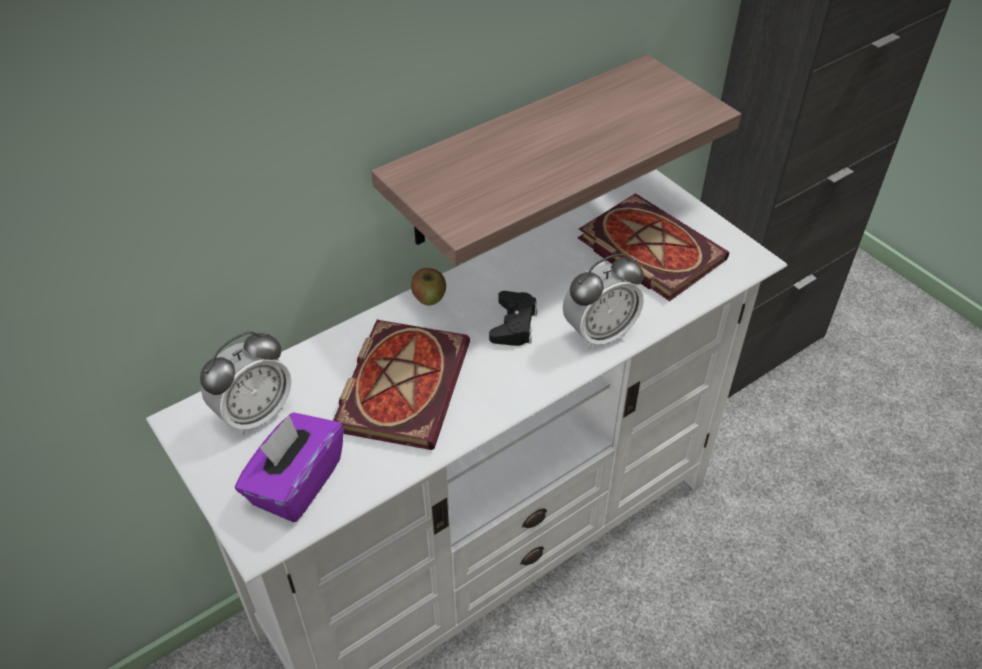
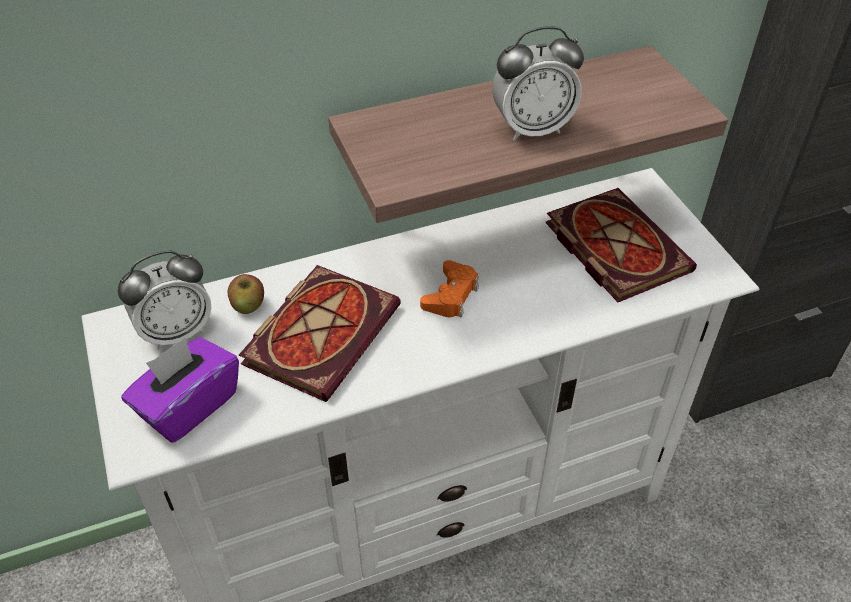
camera: 15 degrees right, 0 degrees up
(429, 297) = (378, 254): apple -> apple (248, 305)
(514, 324) = (451, 295): black game controller -> orange game controller
(599, 333) = (533, 321): alarm clock -> alarm clock (532, 129)

